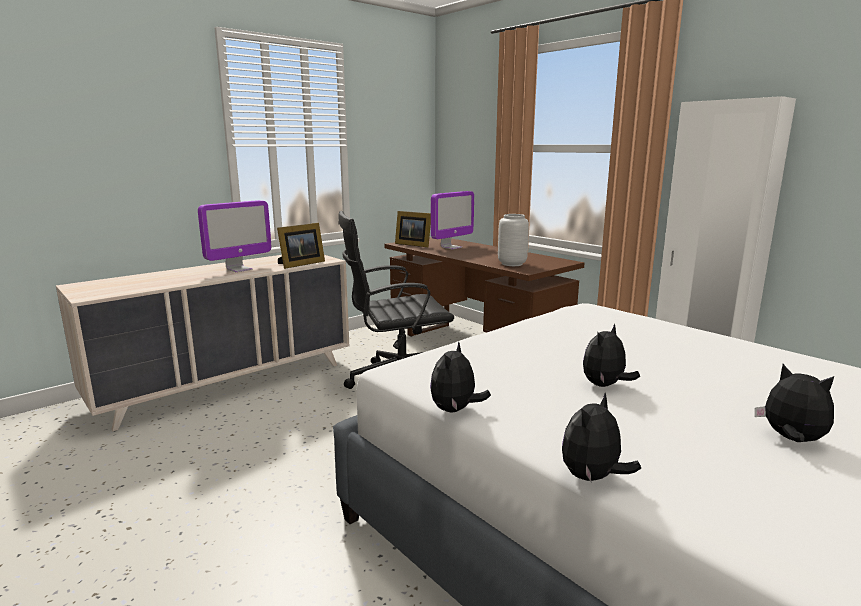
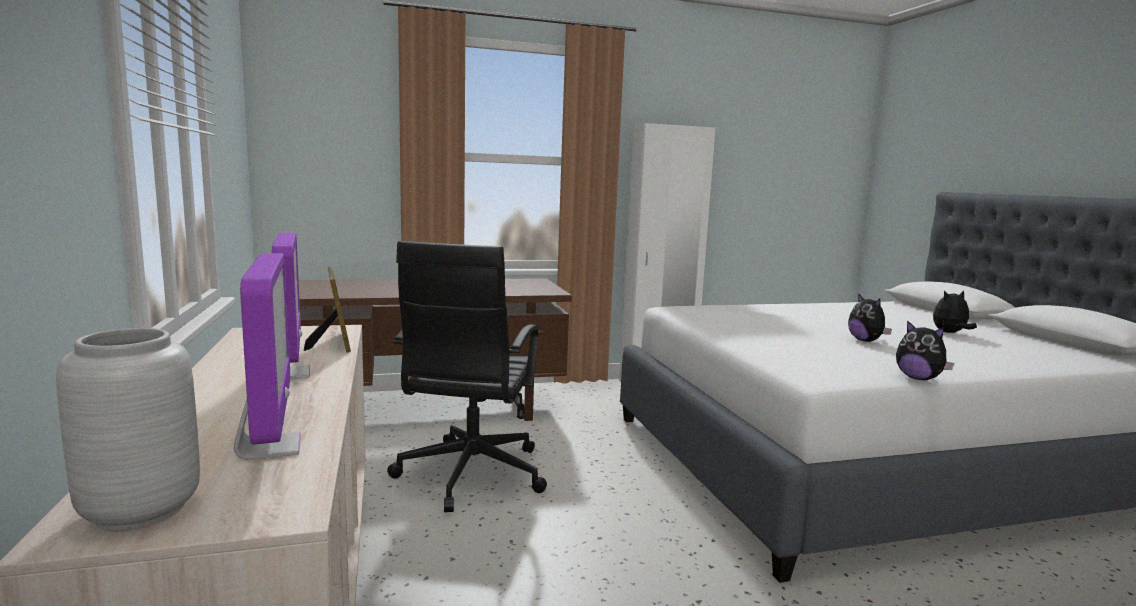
camera: 65 degrees left, 5 degrees down
(413, 244) = (326, 293): picture frame -> none
(451, 247) = (385, 288): monitor -> monitor (269, 448)
(512, 264) = (517, 290): grey vase -> grey vase (142, 511)
(592, 478) = (1021, 372): plush toy -> none

